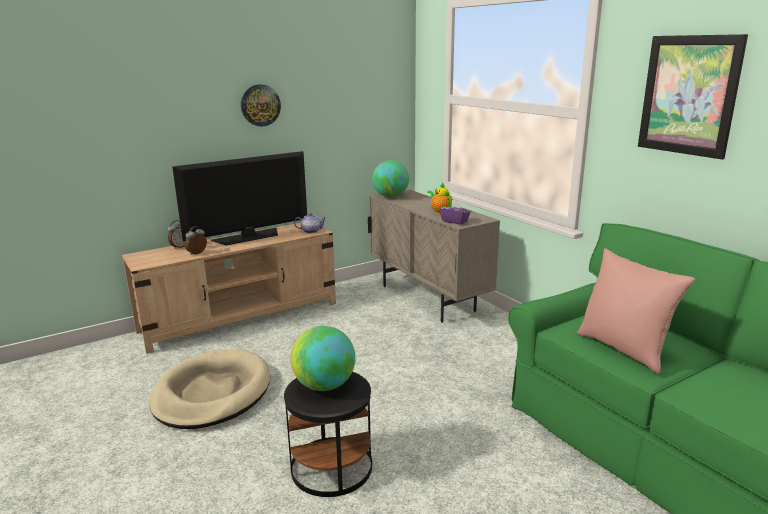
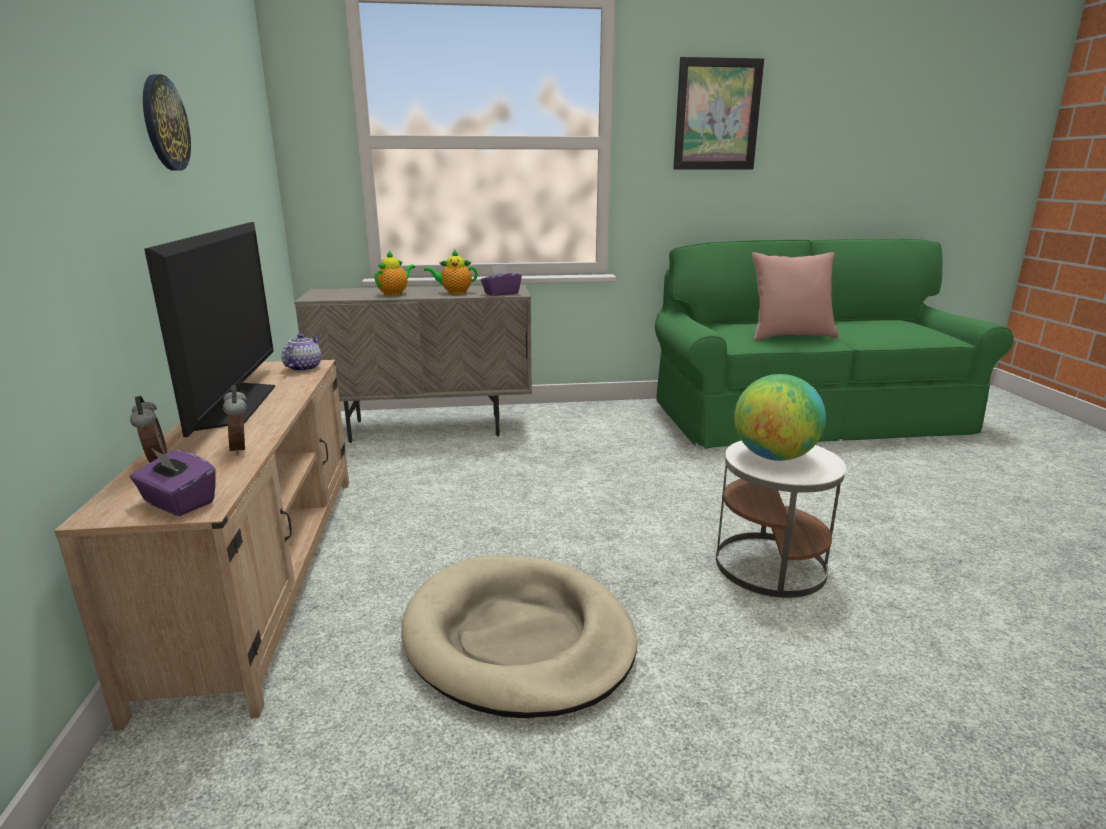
camera: 65 degrees left, 0 degrees up
(144, 261) = (178, 503): none -> purple tissue box
(331, 467) = (769, 565): black side table -> white side table
(390, 196) = (337, 296): globe -> none
(416, 203) = (394, 294): none -> teapot

